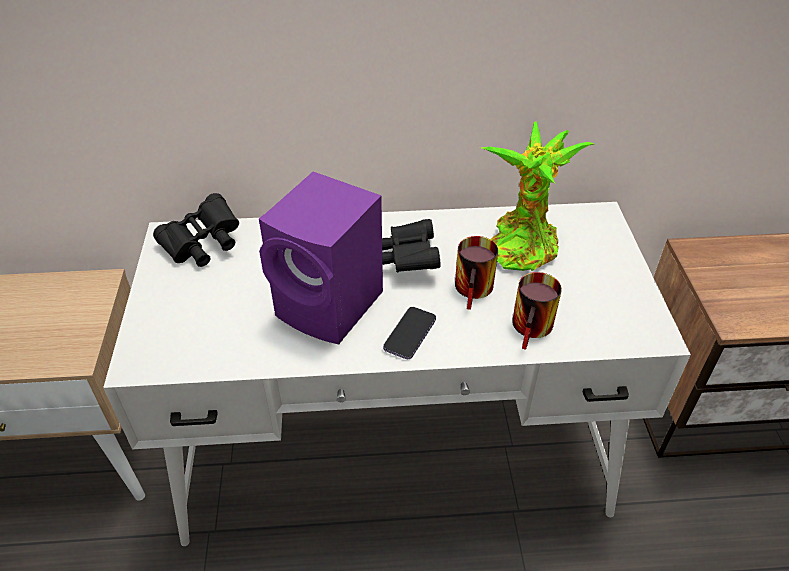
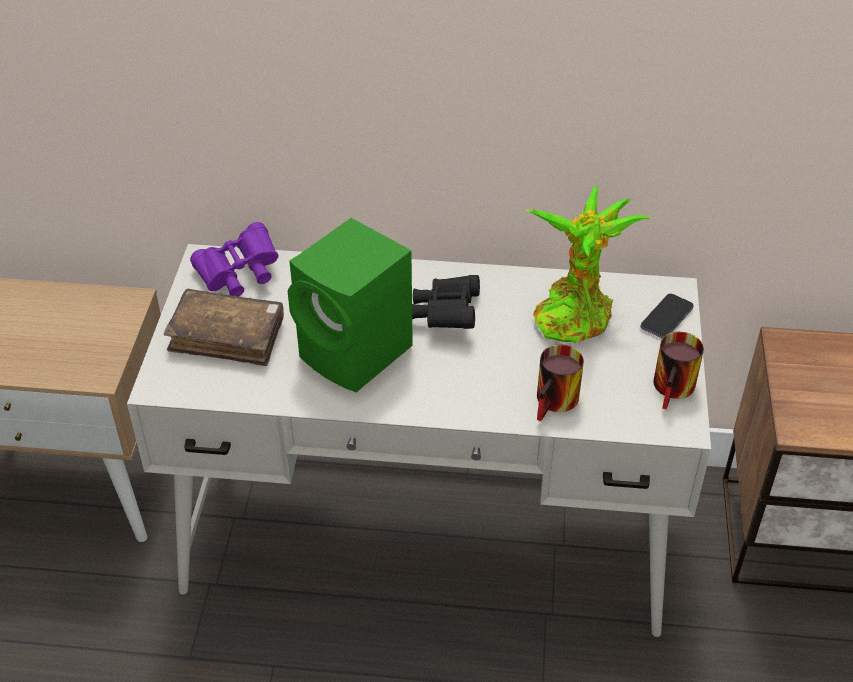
camera: 10 degrees right, 0 degrees up
(200, 305) = (227, 336): none -> brown book
(203, 245) = (239, 275): black binoculars -> purple binoculars
(332, 306) = (357, 354): purple speaker -> green speaker
(410, 334) = (429, 392): phone -> phone (666, 318)
(476, 290) = (510, 356): mug -> mug (676, 390)

